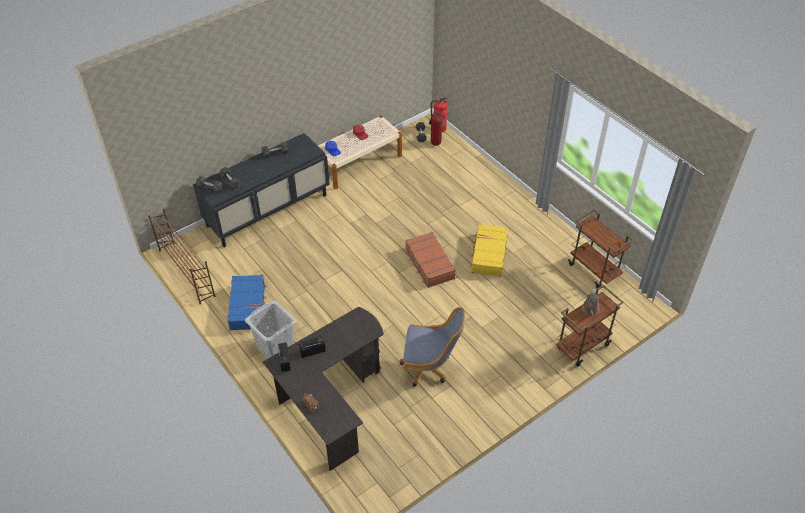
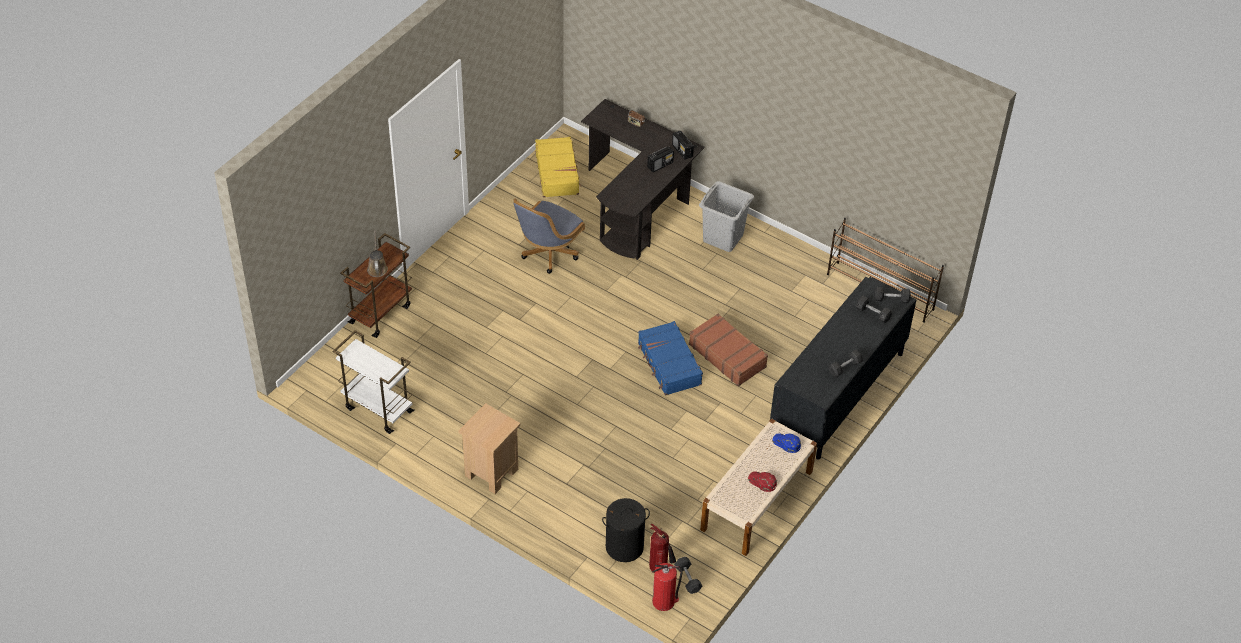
camera: 160 degrees right, 0 degrees up
(248, 306) = (781, 272): blue suitcase -> blue suitcase (669, 364)
(429, 264) = (592, 370): brown suitcase -> brown suitcase (727, 355)
(430, 368) = (547, 256): blue office chair -> blue office chair turned 45 degrees counterclockwise
(451, 157) = (624, 547): none -> black laundry basket
(488, 255) = (520, 401): yellow suitcase -> yellow suitcase (557, 173)
(521, 214) = (491, 471): none -> beige nightstand
(594, 272) = (377, 409): brown cart -> white cart

